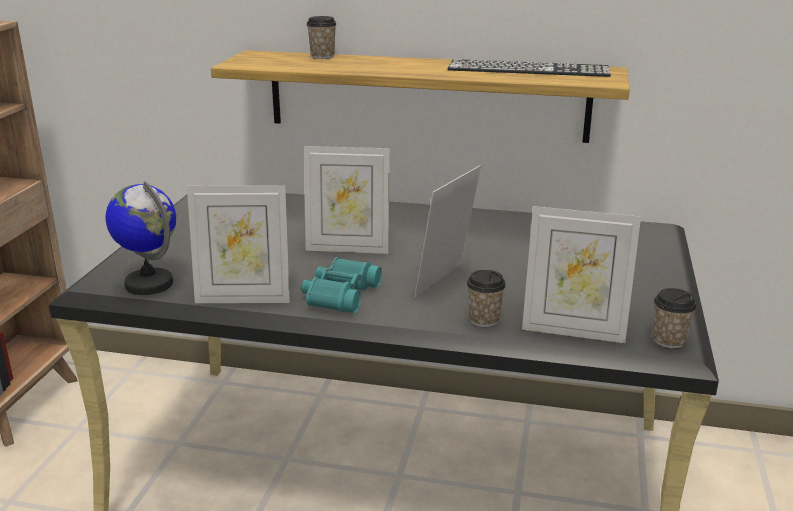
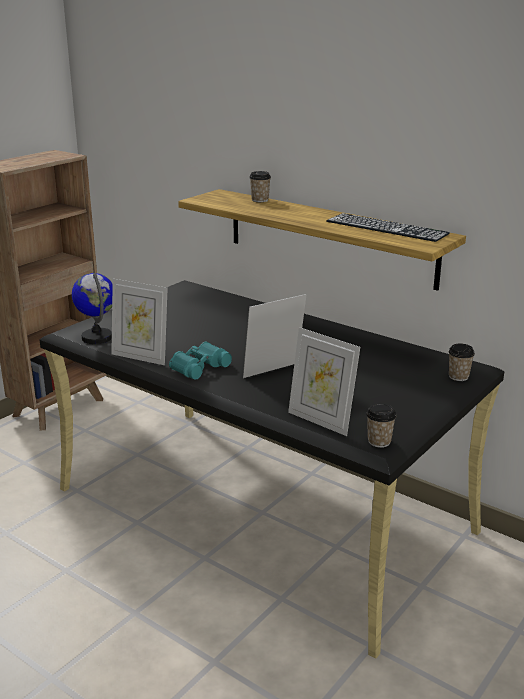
camera: 25 degrees right, 0 degrees up
(348, 248) = (234, 338): picture frame -> none
(484, 320) = (271, 401): cup -> cup (458, 377)

